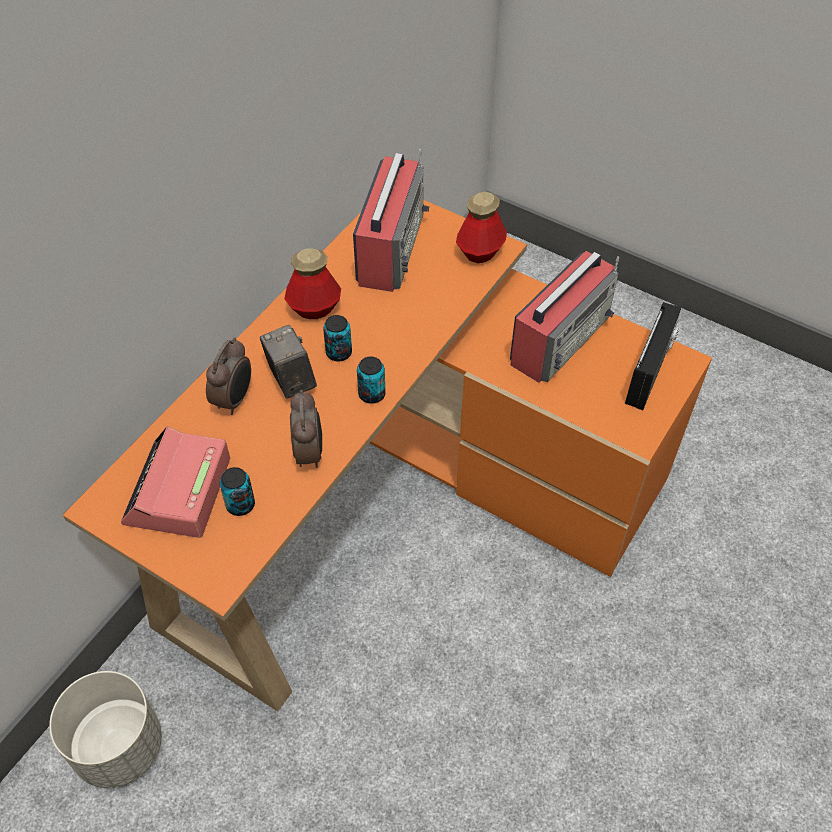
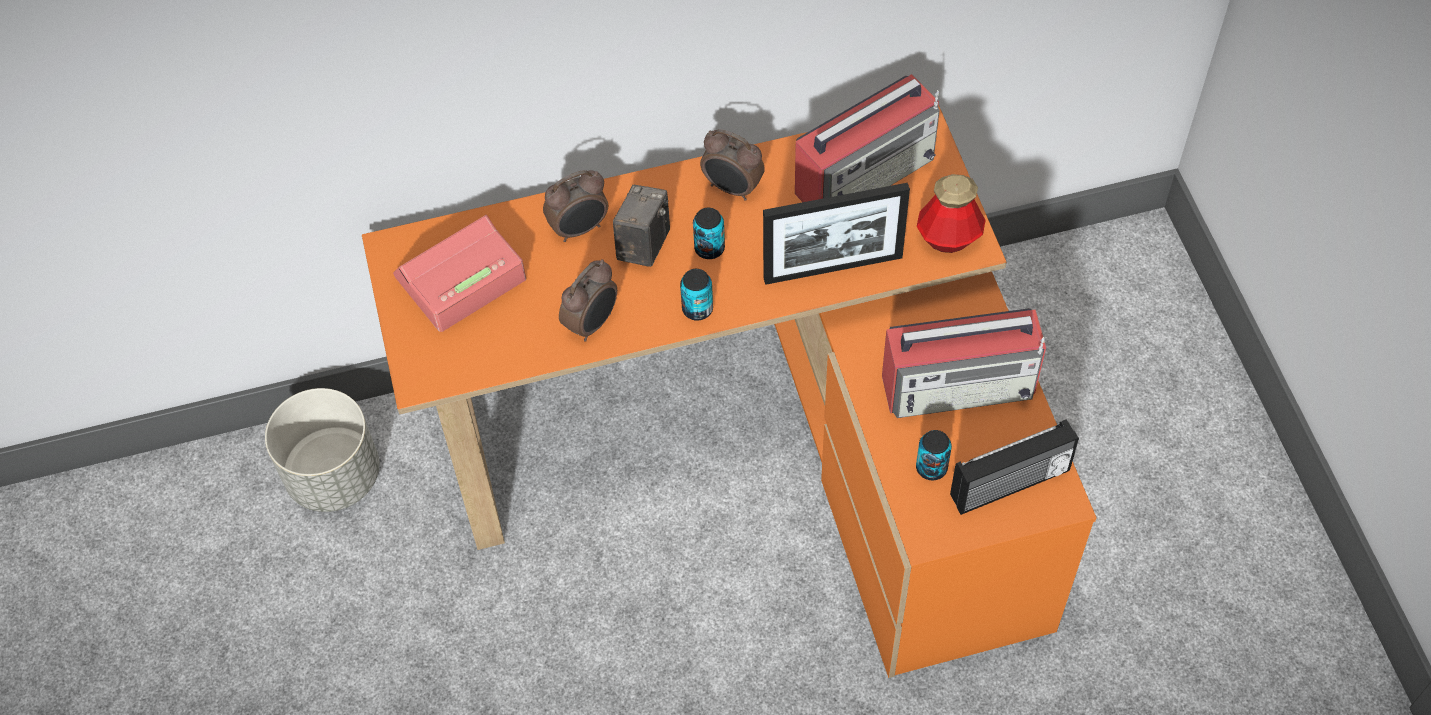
camera: 45 degrees right, 5 degrees up
(240, 504) = (495, 327): can -> can (931, 467)
(314, 308) = (732, 188): bottle -> alarm clock
(431, 313) = (833, 268): none -> picture frame

